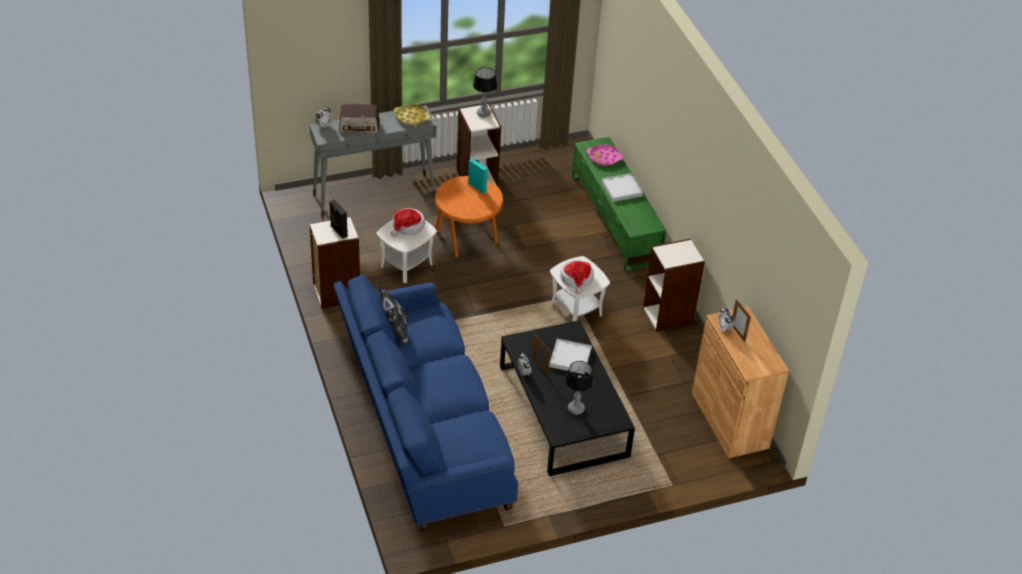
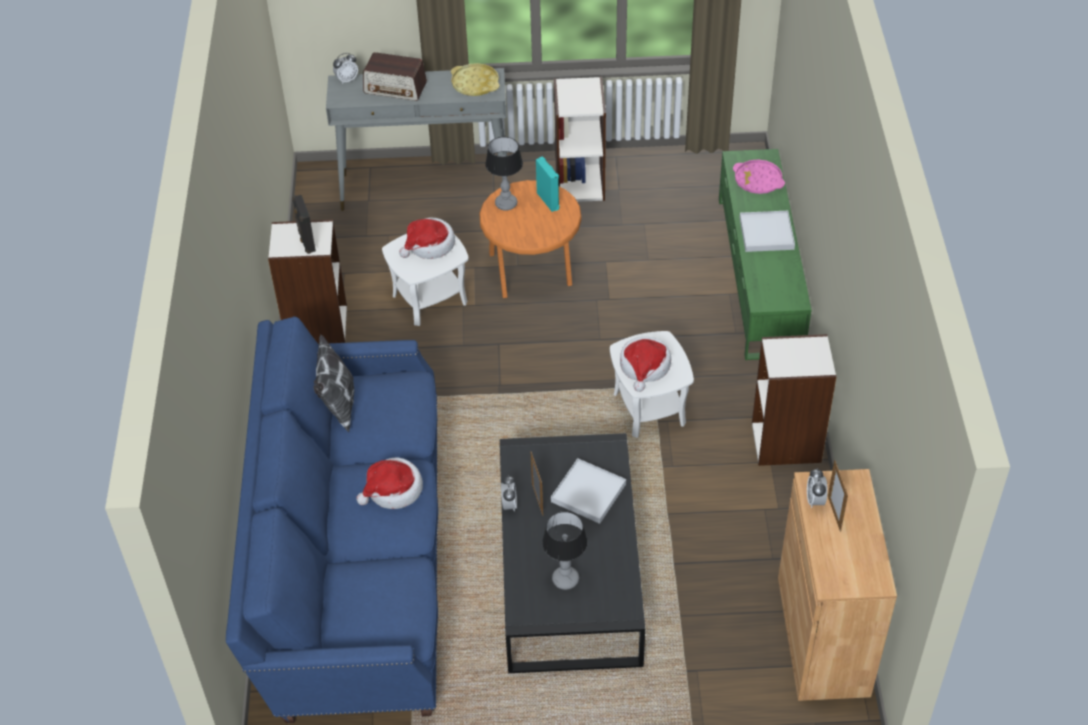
camera: 20 degrees right, 5 degrees up
(452, 374) = (393, 490): none -> hat
(484, 113) = (588, 91): table lamp -> table lamp (506, 204)

